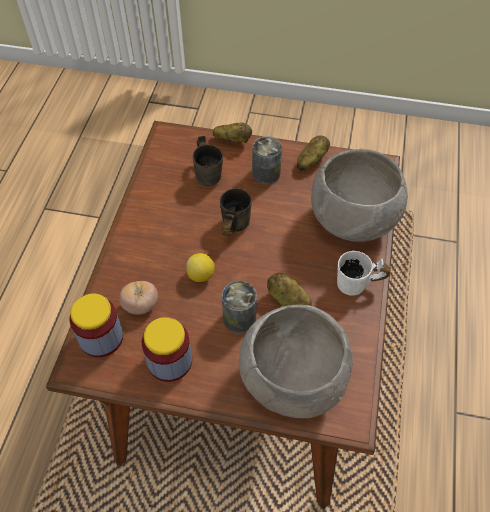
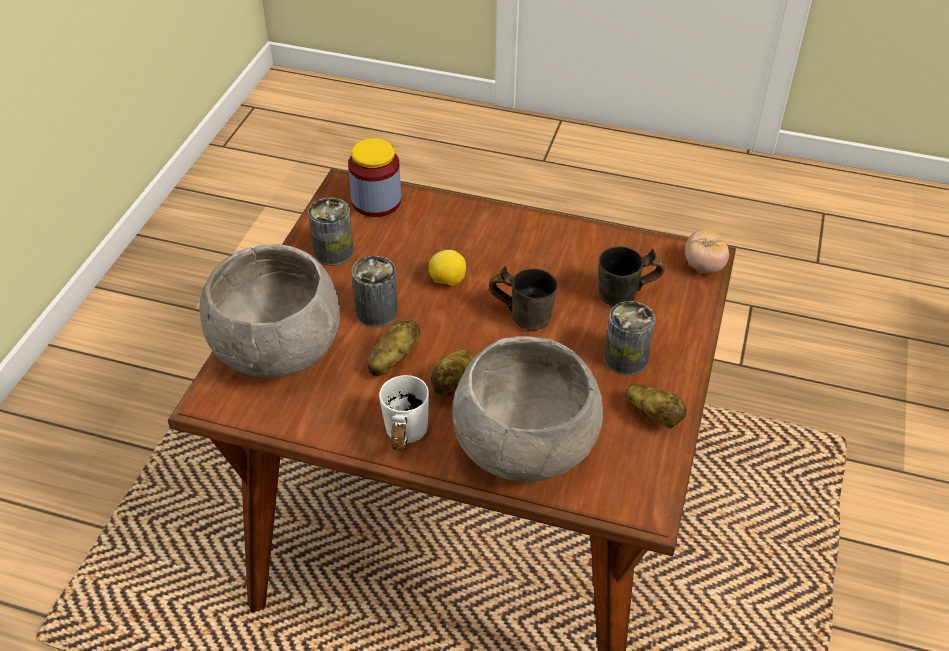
camera: 95 degrees right, 10 degrees down
(140, 305) = (412, 230): tomato -> tomato (703, 266)
(170, 361) = (333, 252): jar -> can
(232, 140) = (696, 326): potato -> potato (455, 385)

